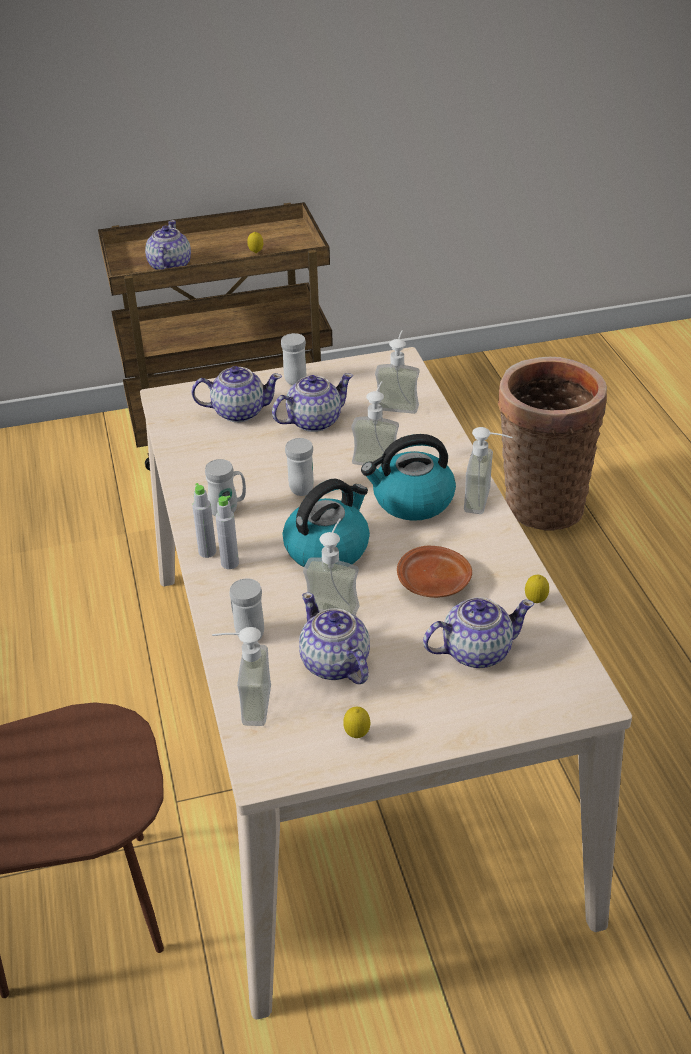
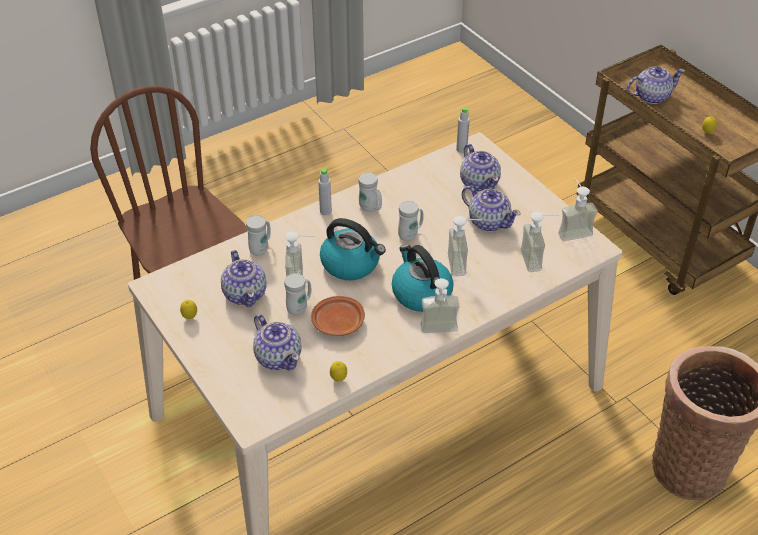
camera: 70 degrees right, 5 degrees up
(230, 563) = (319, 224): grey bottle -> grey bottle (461, 149)
(244, 704) = (201, 264): soap dispenser -> soap dispenser (572, 230)
(293, 378) = (536, 198): white mug -> white mug (300, 307)
(334, 664) = (245, 293): teapot -> teapot turned 120 degrees clockwise

